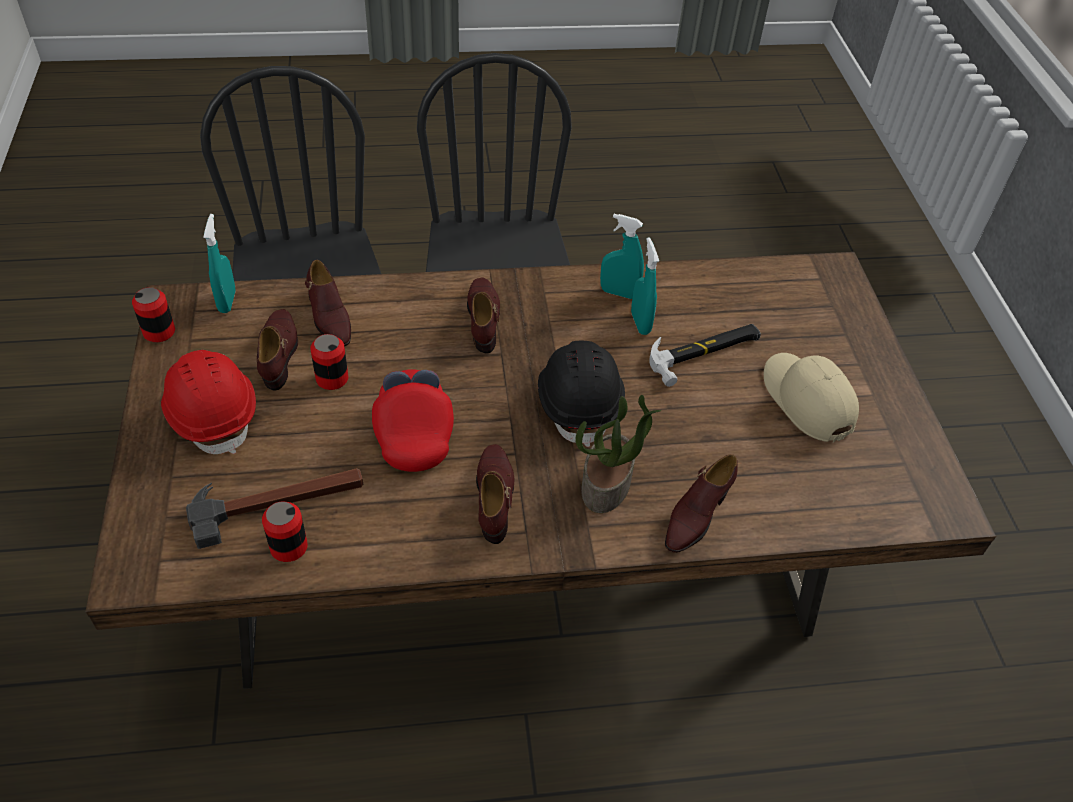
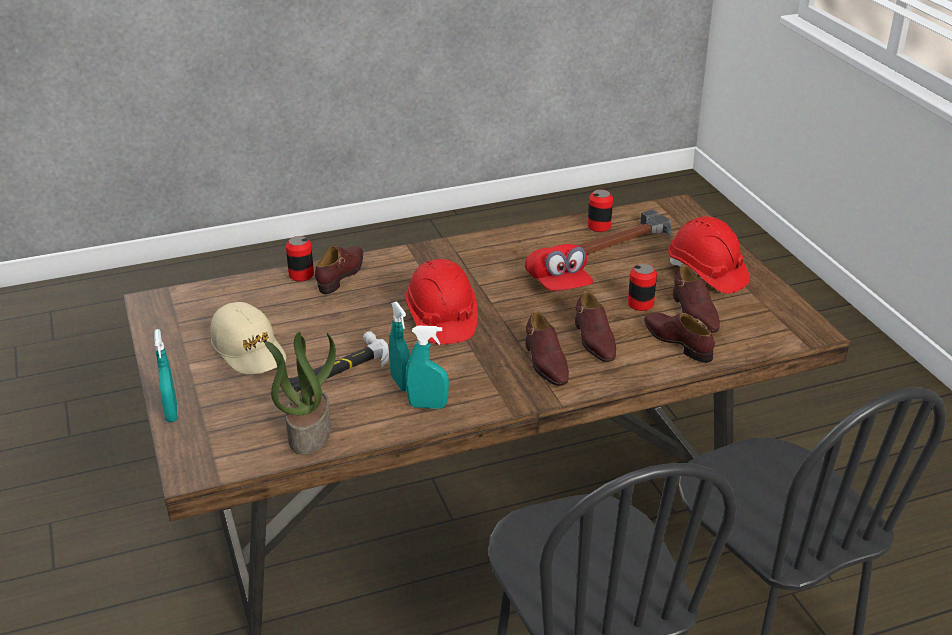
camera: 170 degrees right, 15 degrees down
(159, 332) = (799, 310): can -> can (301, 275)
(227, 301) = (771, 339): turquoise spray bottle -> turquoise spray bottle (171, 413)
(494, 497) = (483, 263): brown shoe -> brown shoe (594, 340)
(579, 402) = (441, 319): black hard hat -> red hard hat
(607, 485) = (407, 279): potted plant -> potted plant (308, 433)

